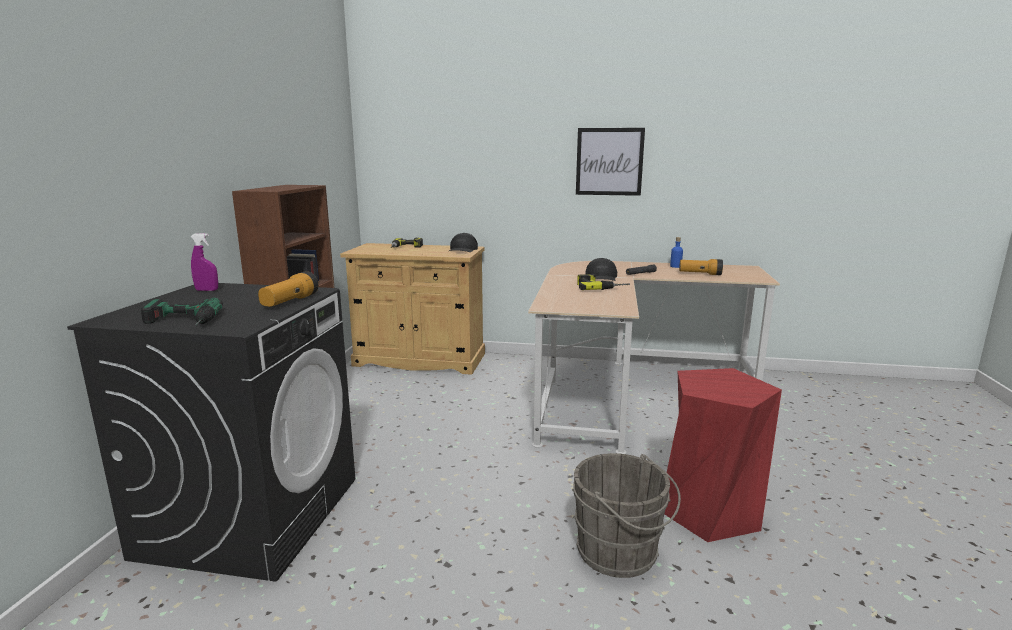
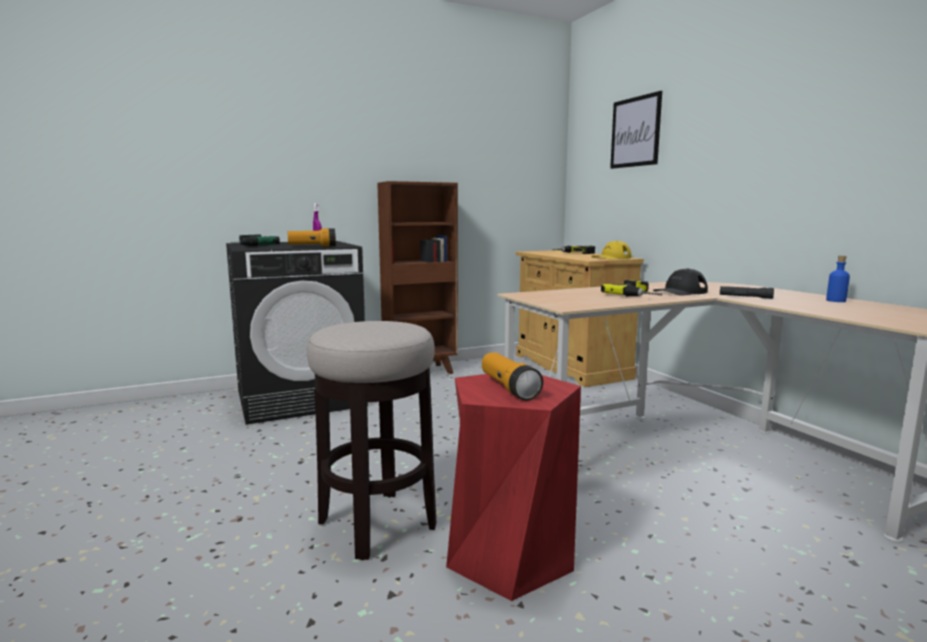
camera: 55 degrees right, 5 degrees down
(462, 249) = (611, 258): black cap -> yellow cap
(609, 161) = (778, 152): picture -> picture (635, 132)
(621, 553) = (378, 524): grey bucket -> stool
(700, 274) = (834, 309): flashlight -> flashlight (509, 388)

